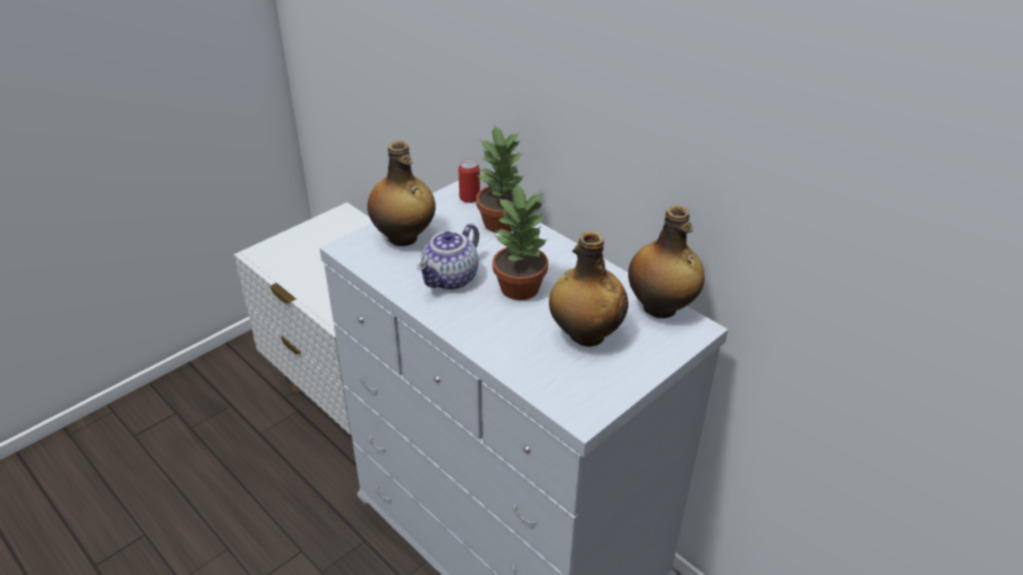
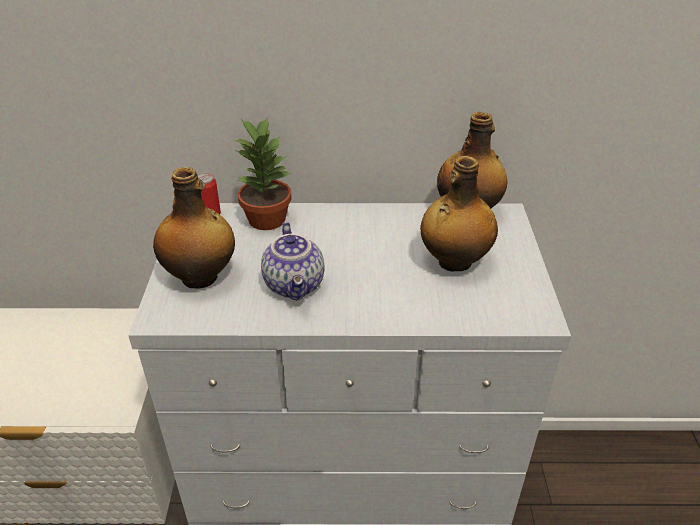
camera: 45 degrees left, 0 degrees up
(520, 287) = (358, 257): potted plant -> none

